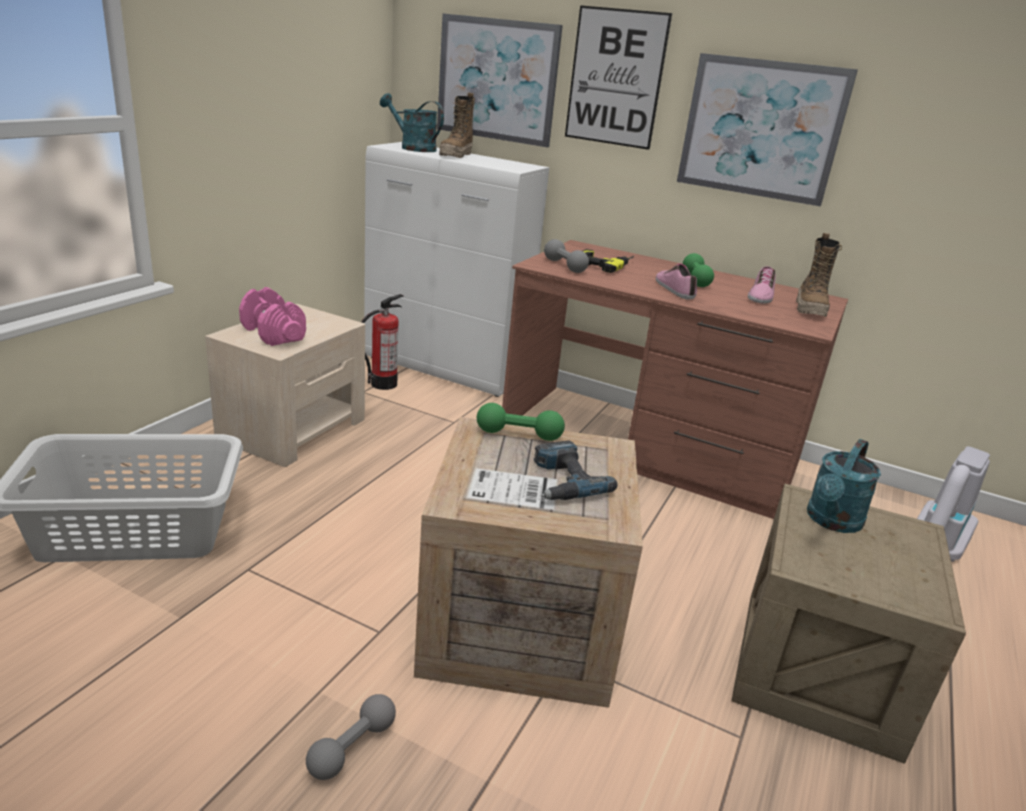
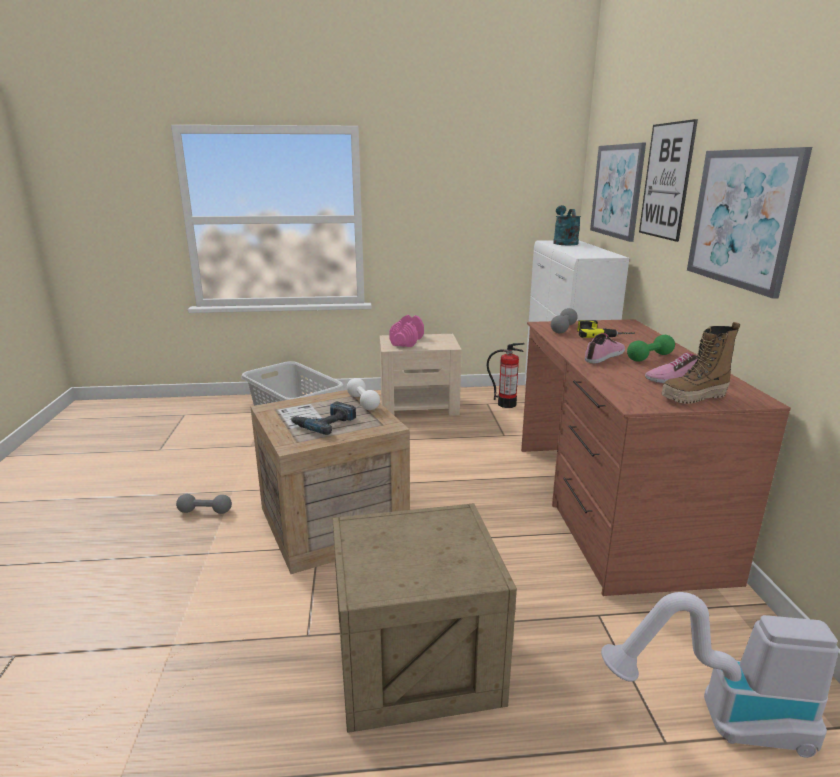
camera: 60 degrees right, 5 degrees down
(456, 156) = (576, 248): boot -> none
(519, 435) = (363, 402): green dumbbell -> white dumbbell
(831, 521) = (438, 530): turquoise watering can -> none

